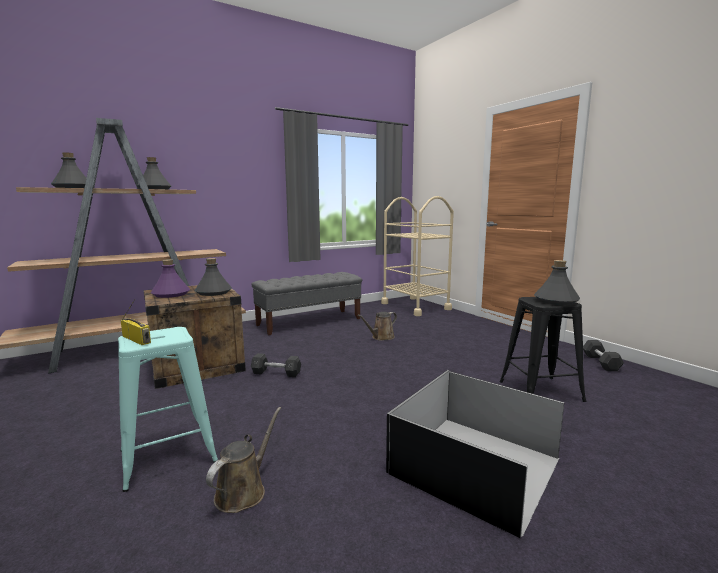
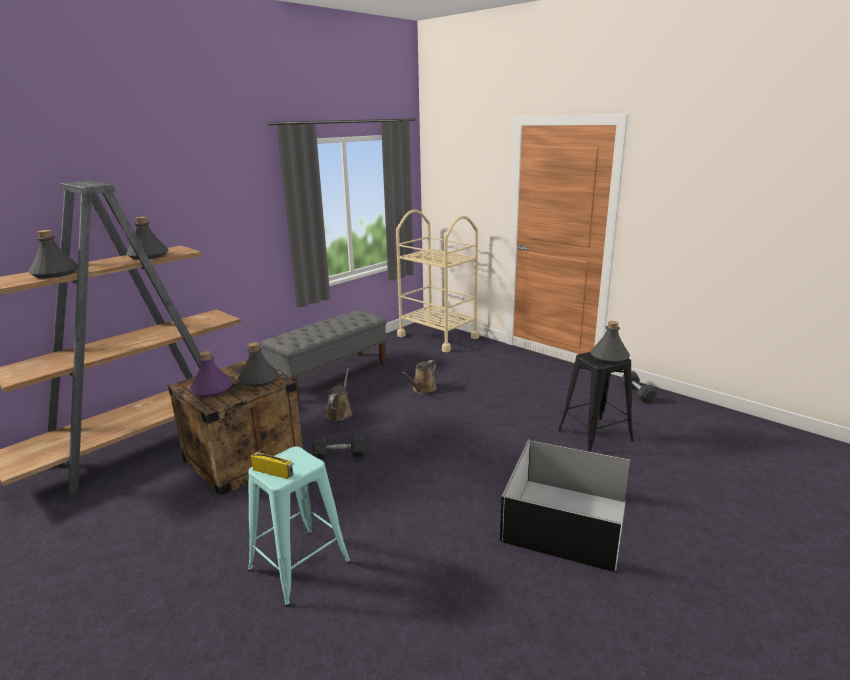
camera: 15 degrees left, 10 degrees up
(243, 491) = (392, 582): brown watering can -> brown watering can (340, 412)

